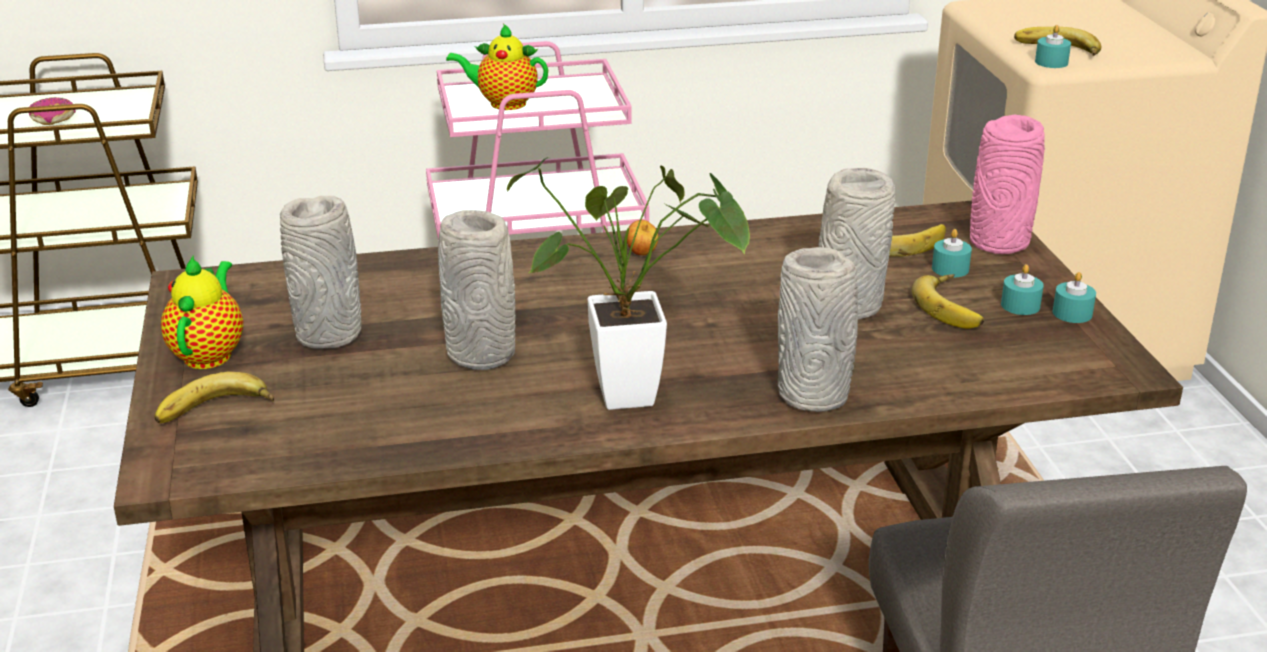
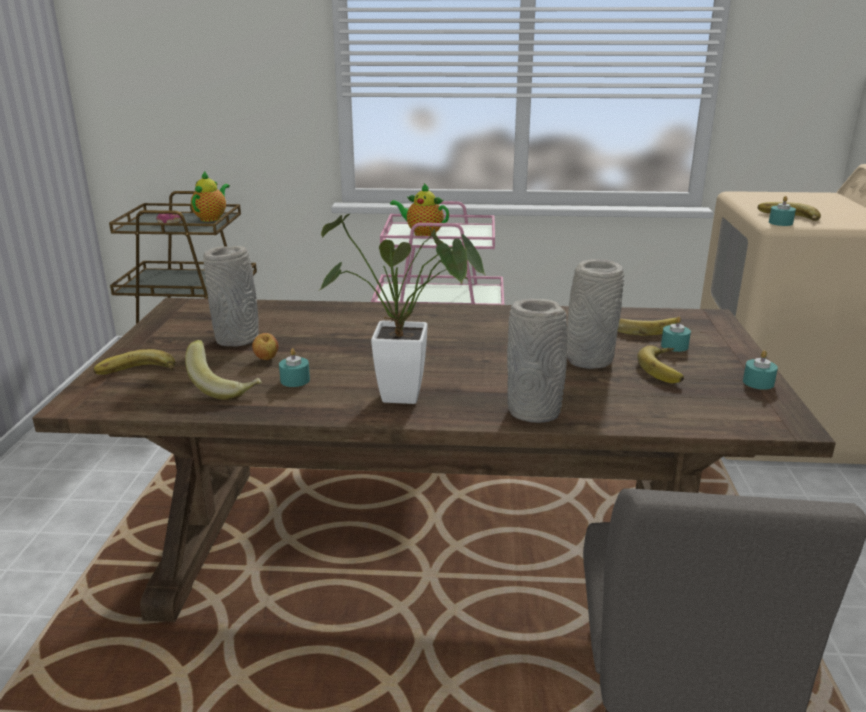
camera: 15 degrees right, 5 degrees down
(210, 353) = (160, 341): teapot -> teapot (212, 218)
(369, 418) = (225, 387): none -> banana
(482, 355) = (322, 361): grey vase -> none
(642, 254) = (463, 317): apple -> apple (266, 359)
(998, 242) = (717, 334): pink vase -> none
(1020, 305) = (719, 373): turquoise candle -> turquoise candle (295, 380)

